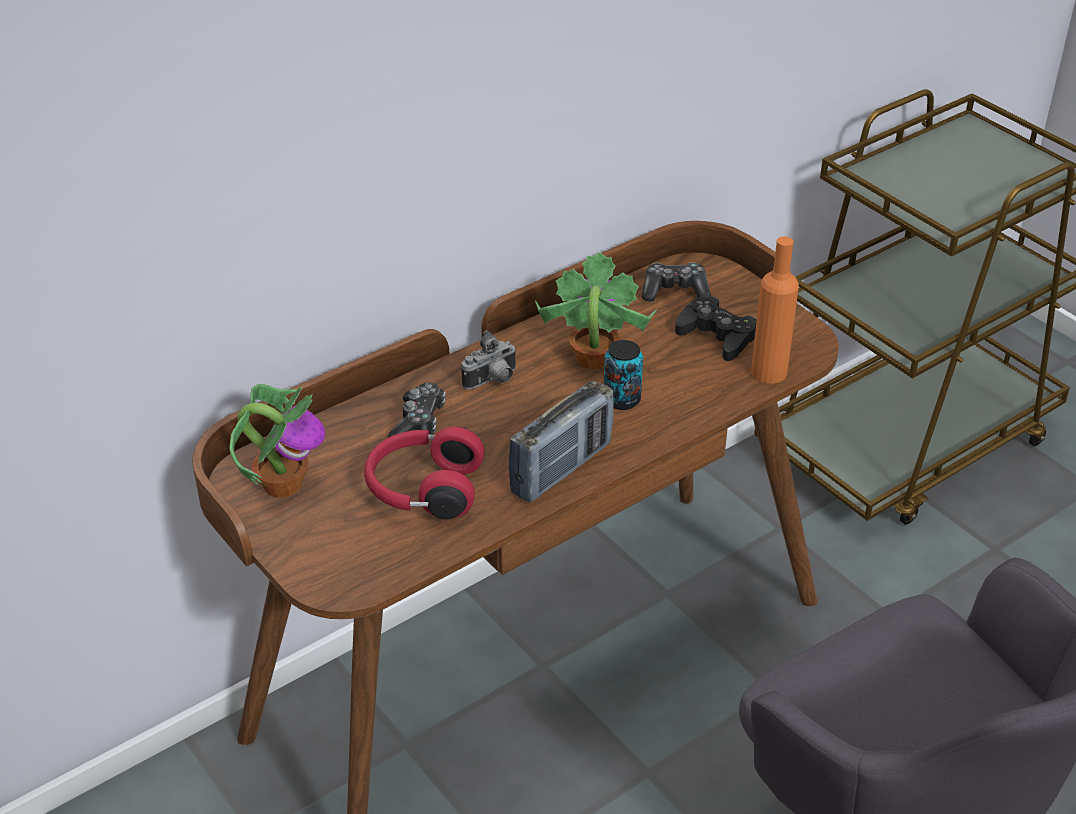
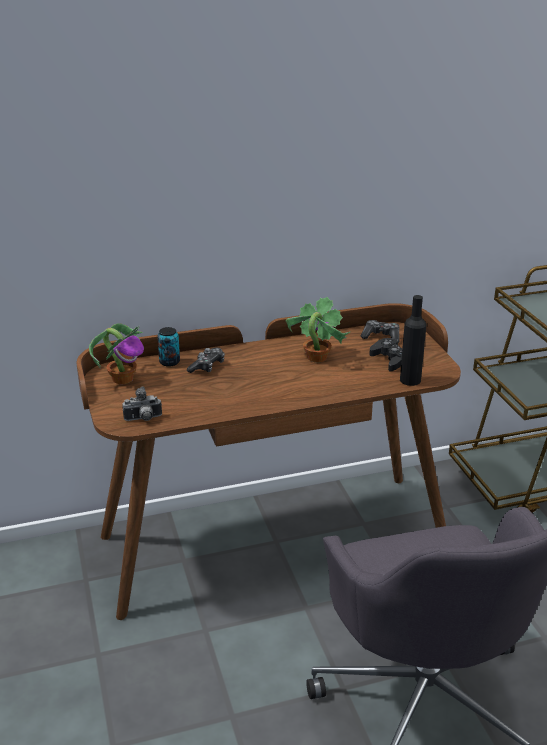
camera: 20 degrees right, 10 degrees down
(423, 489) = (189, 394): red headphones -> none
(492, 381) = (257, 357): camera -> camera (143, 419)
(561, 469) = (267, 399): radio -> none
(622, 400) = (319, 377): can -> can (169, 362)
(769, 372) = (410, 380): orange bottle -> black bottle

